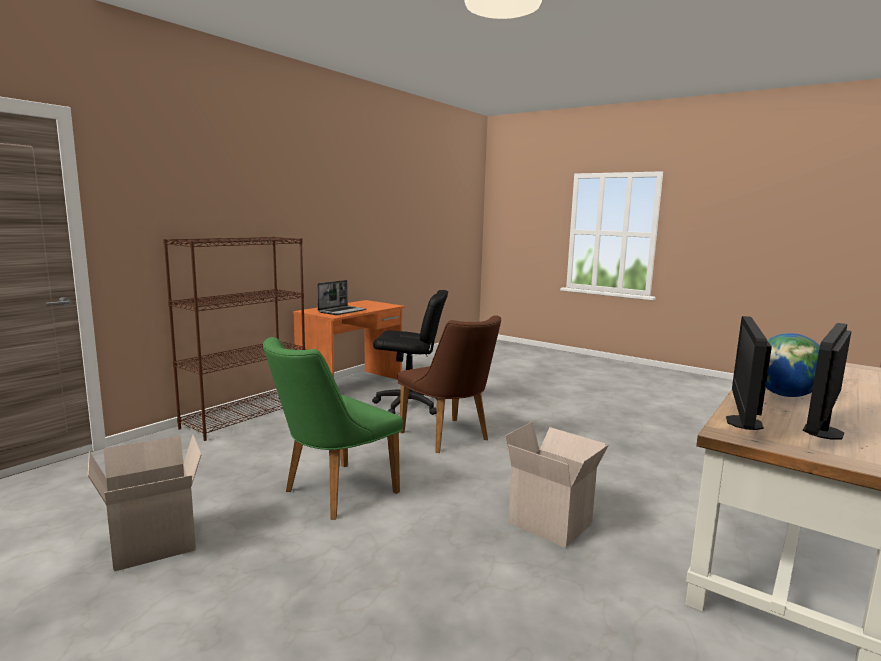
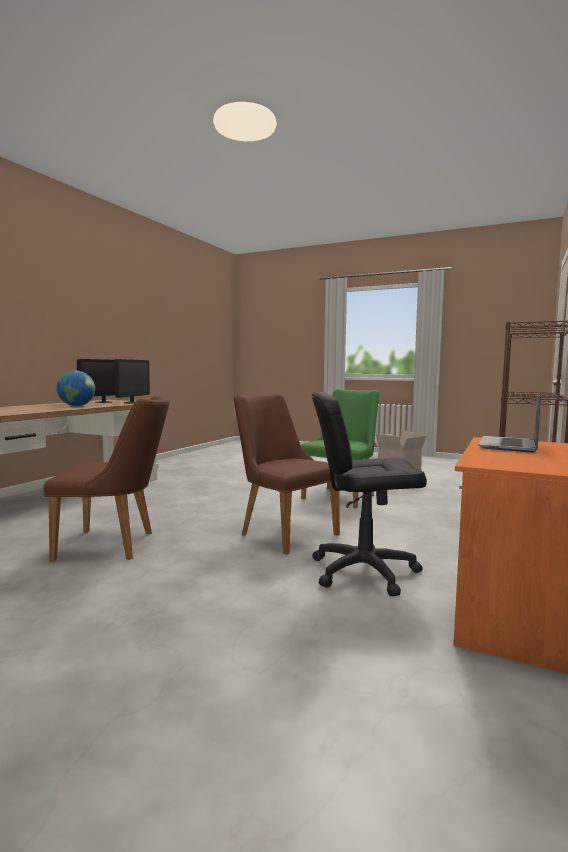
camera: 170 degrees right, 5 degrees down
(552, 523) = (202, 493): cardboard box -> none
(595, 438) = (115, 545): none -> brown chair

